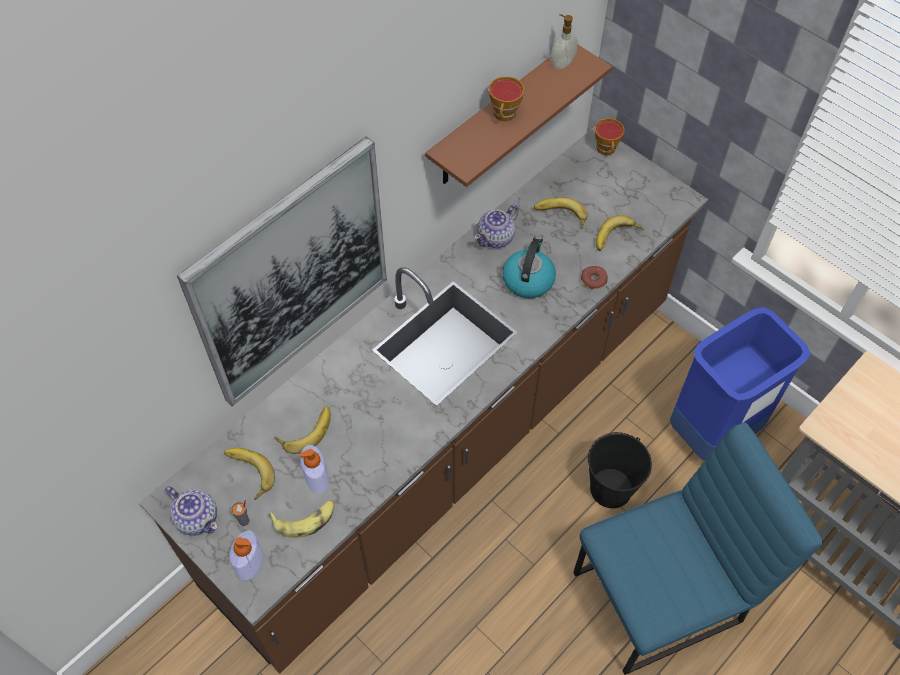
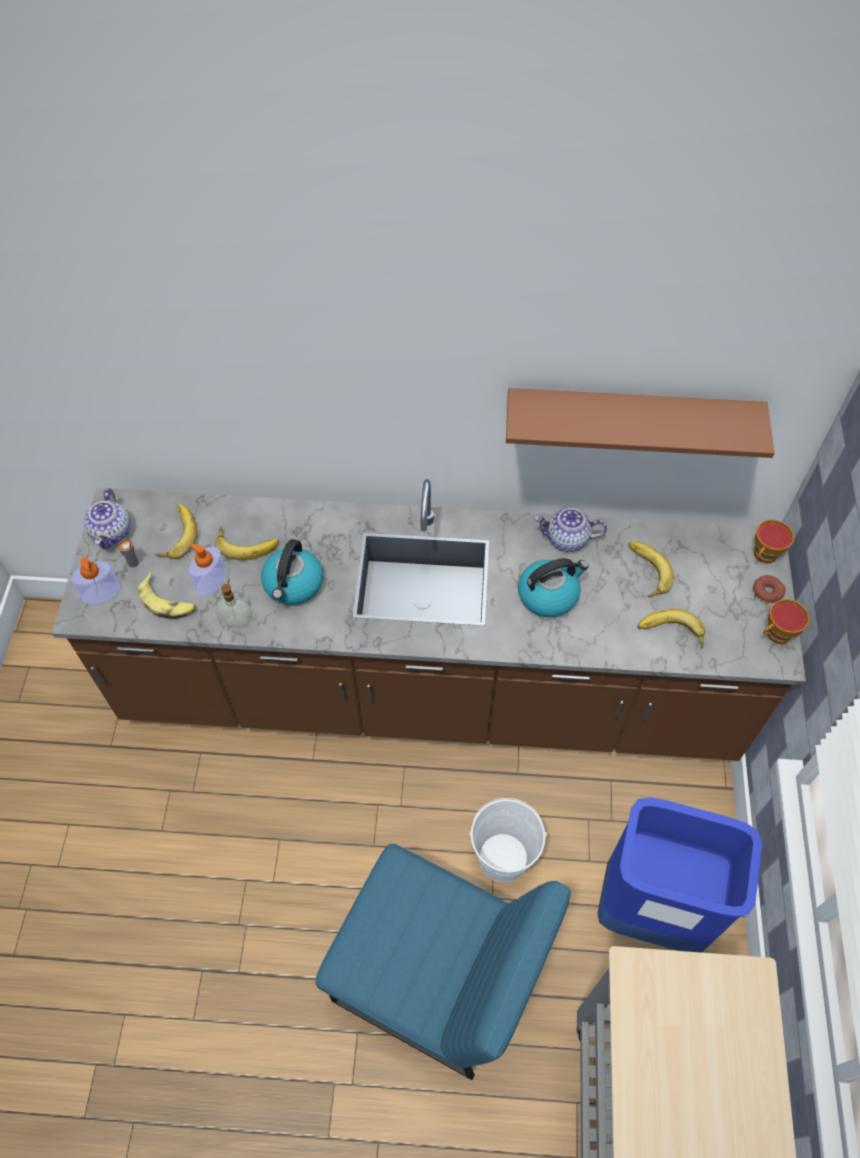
camera: 50 degrees right, 0 degrees up
(292, 275) = (306, 398): picture -> none
(373, 424) = (293, 584): none -> kettle
(504, 115) = (614, 413): cup -> cup (776, 635)
(561, 63) = (728, 413): soap dispenser -> soap dispenser (237, 621)
(593, 280) = (602, 647): donut -> donut (767, 592)
(611, 489) = (503, 858): black bucket -> white bucket

